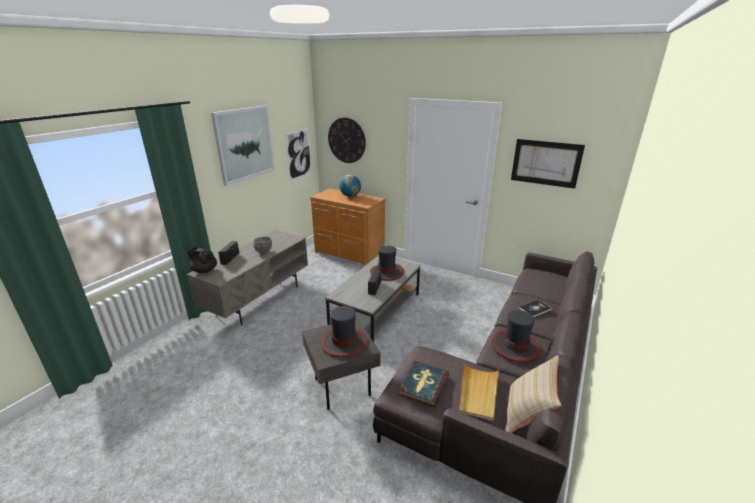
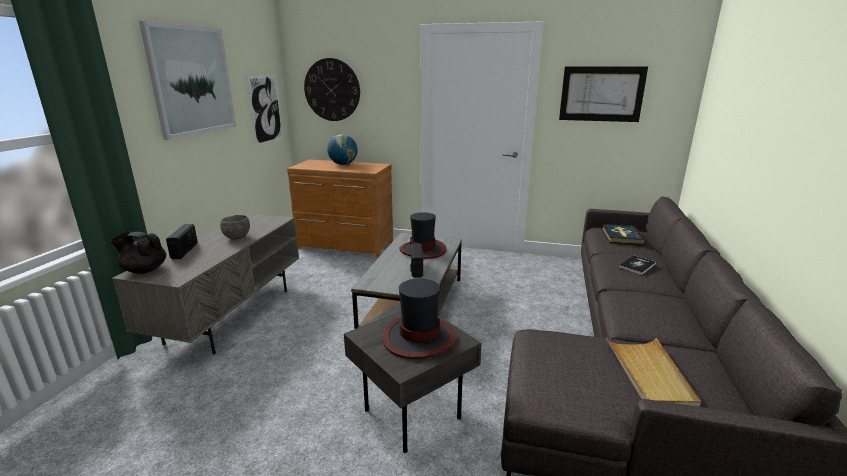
camera: 15 degrees left, 5 degrees down
(423, 385) = (568, 377): book -> book (621, 236)
(515, 346) = (649, 308): hat -> none
(527, 414) = (730, 390): beige pillow -> none

